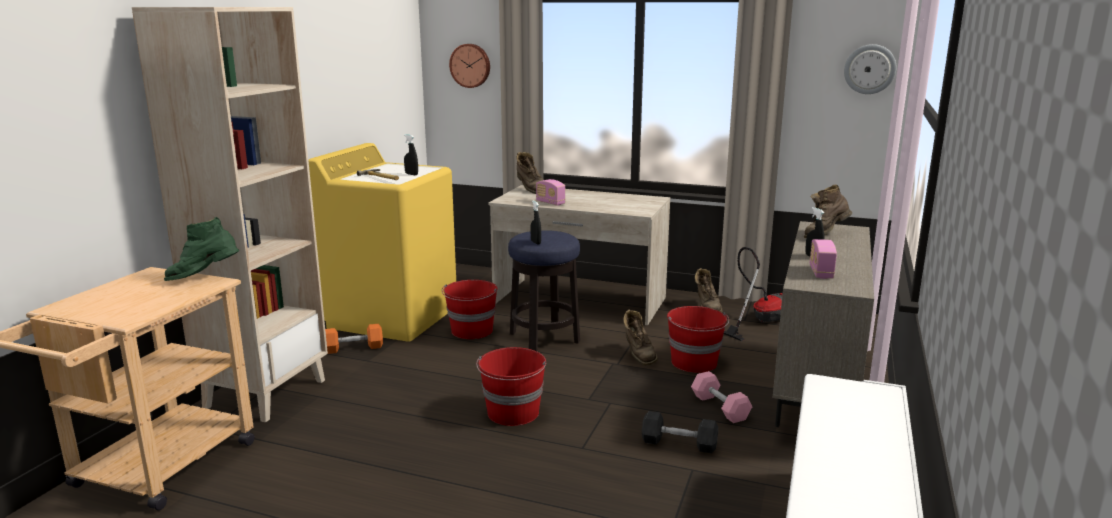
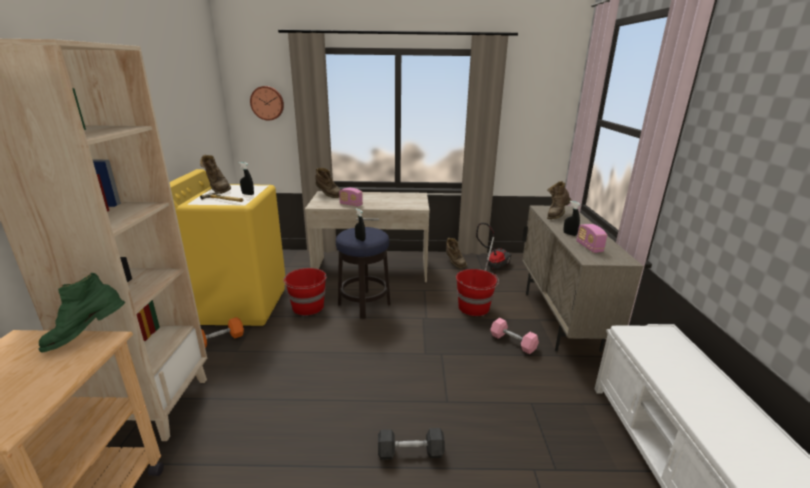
camera: 20 degrees left, 5 degrees up
(513, 413) = (379, 379): red bucket -> none
(638, 355) = (435, 308): brown boot -> brown boot (218, 189)
(679, 443) = (508, 381): grey dumbbell -> grey dumbbell (410, 452)
(869, 69) = (550, 102): wall clock -> none

